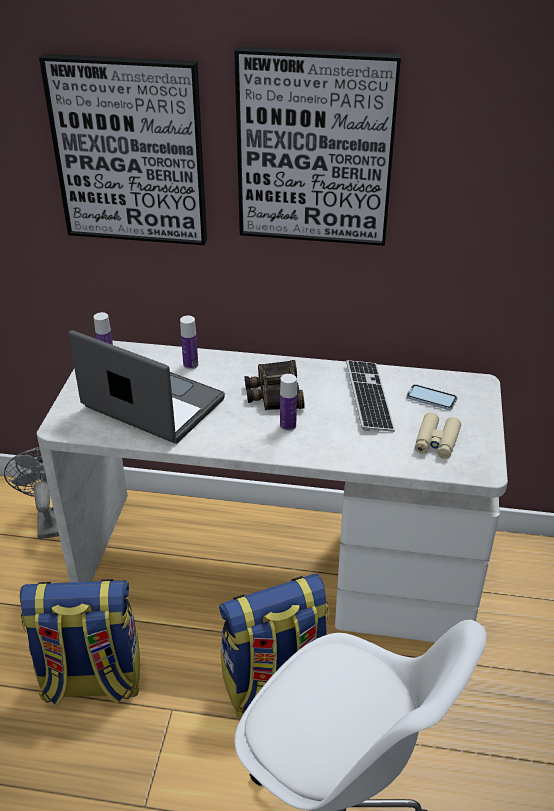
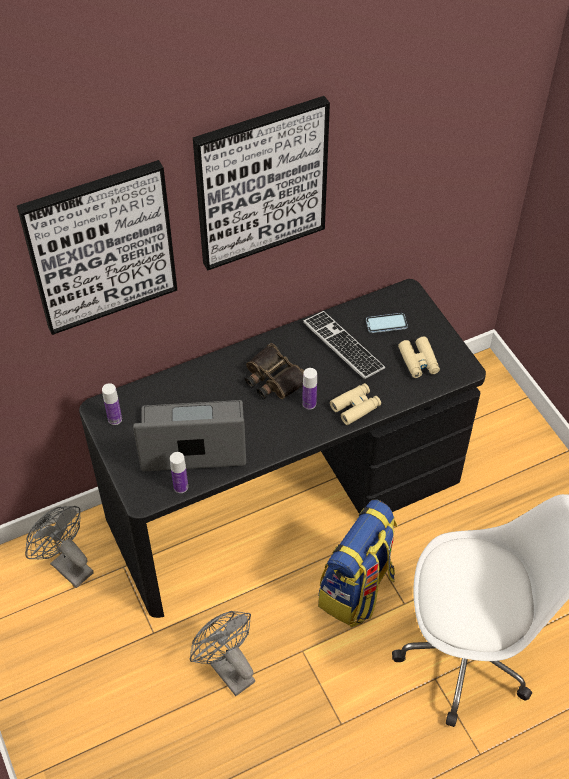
camera: 35 degrees left, 15 degrees up
(91, 681) = (227, 668): backpack -> grey fan
(190, 365) = (185, 386): bottle -> bottle (181, 487)
(277, 565) = (284, 497): white desk -> black desk
(331, 448) = (355, 407): none -> beige binoculars

